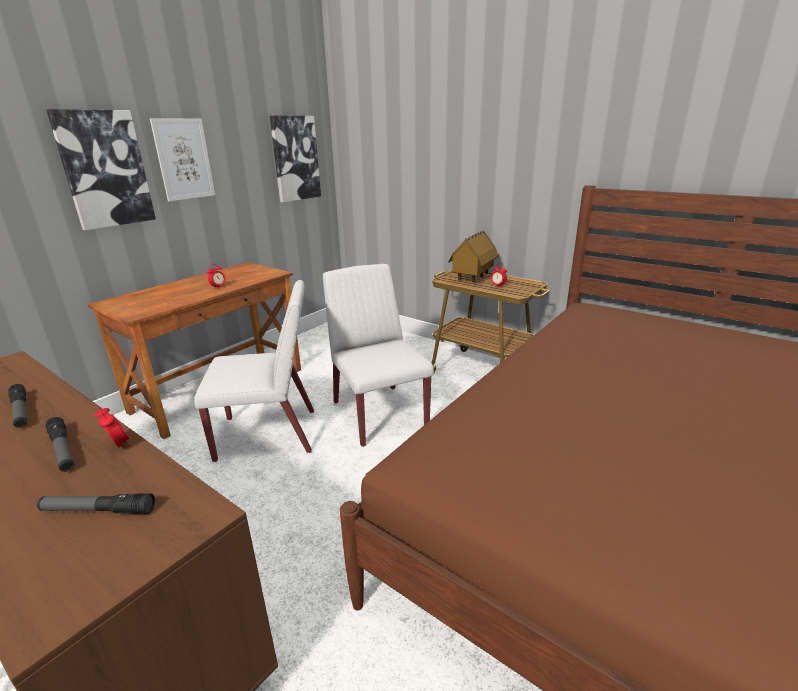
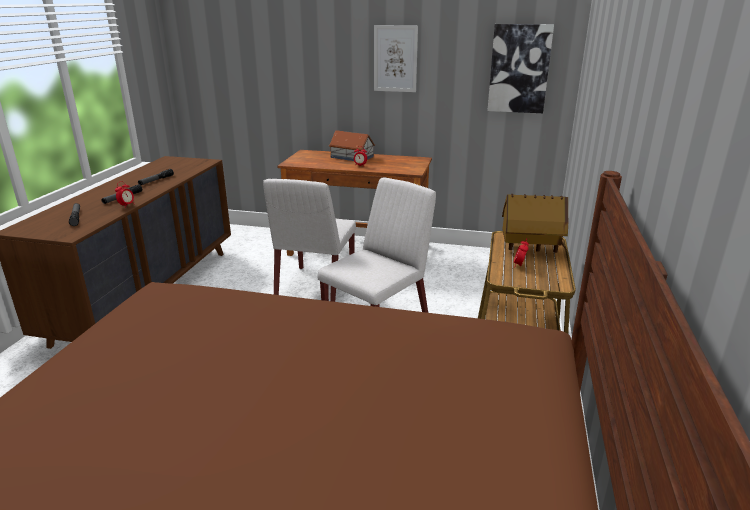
camera: 65 degrees right, 0 degrees up
(104, 169) = (334, 60): picture -> none
(179, 286) = (351, 157): none -> toy house
(269, 434) = (315, 287): white chair -> white chair turned 45 degrees clockwise

